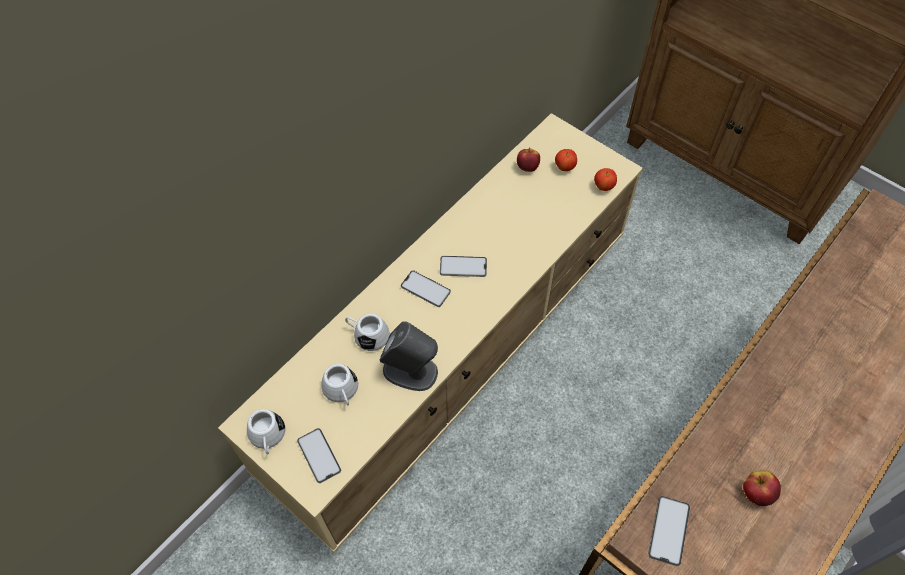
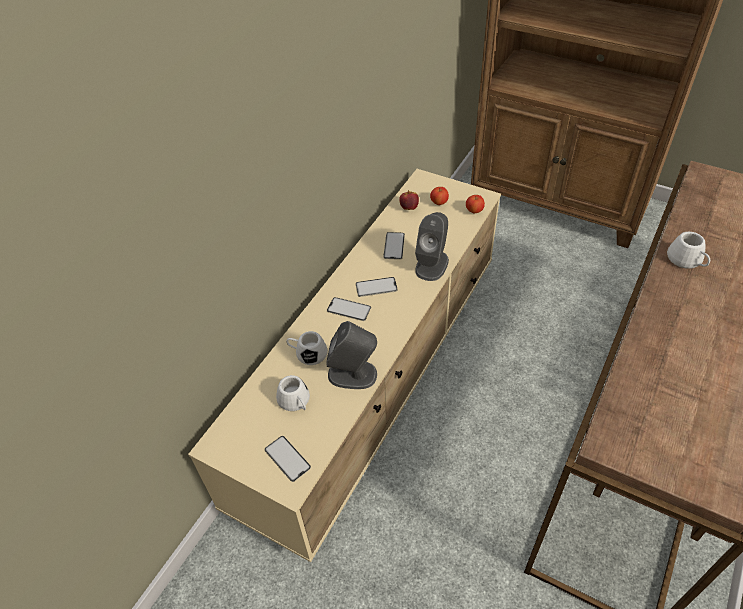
camera: 10 degrees left, 10 degrees down
(267, 437) = (236, 452): white mug -> white mug (687, 261)
(534, 249) = (432, 264): none -> grey speaker
(669, 530) = (626, 433): phone -> phone (394, 246)
(756, 493) = (688, 389): apple -> none

